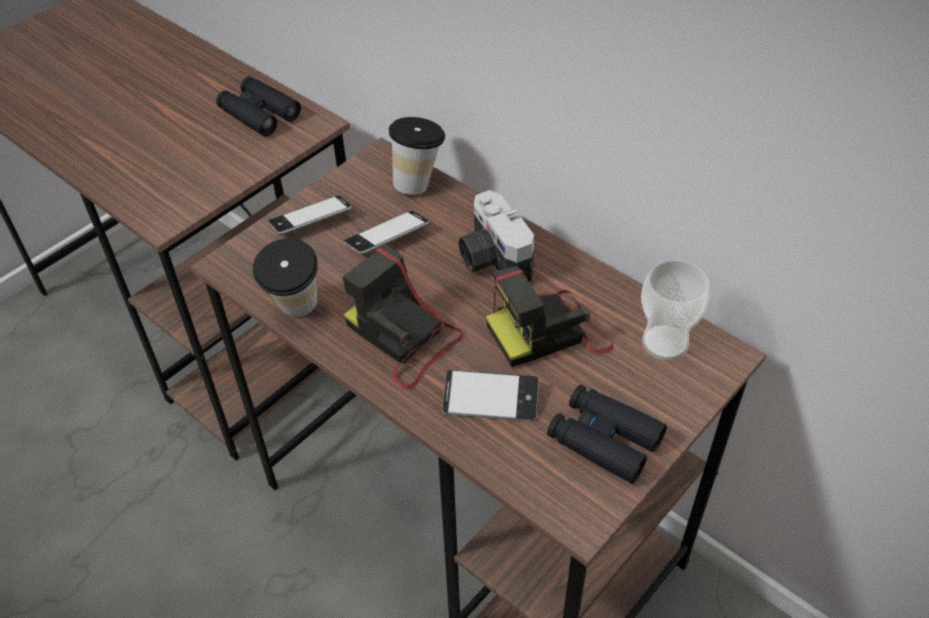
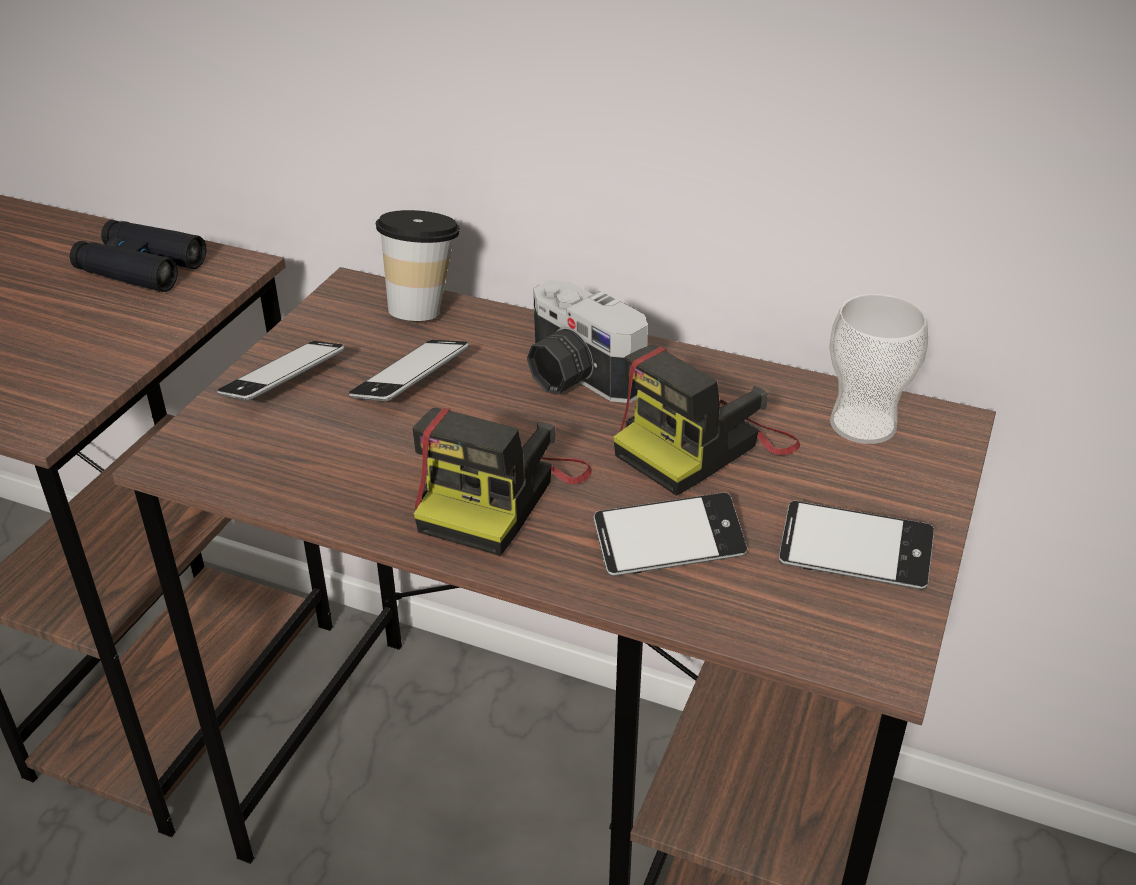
camera: 20 degrees left, 10 degrees down
(296, 313) = (317, 498): cup -> none
(403, 338) = (499, 495): camera -> camera turned 90 degrees counterclockwise
(604, 439) = (854, 555): black binoculars -> phone

